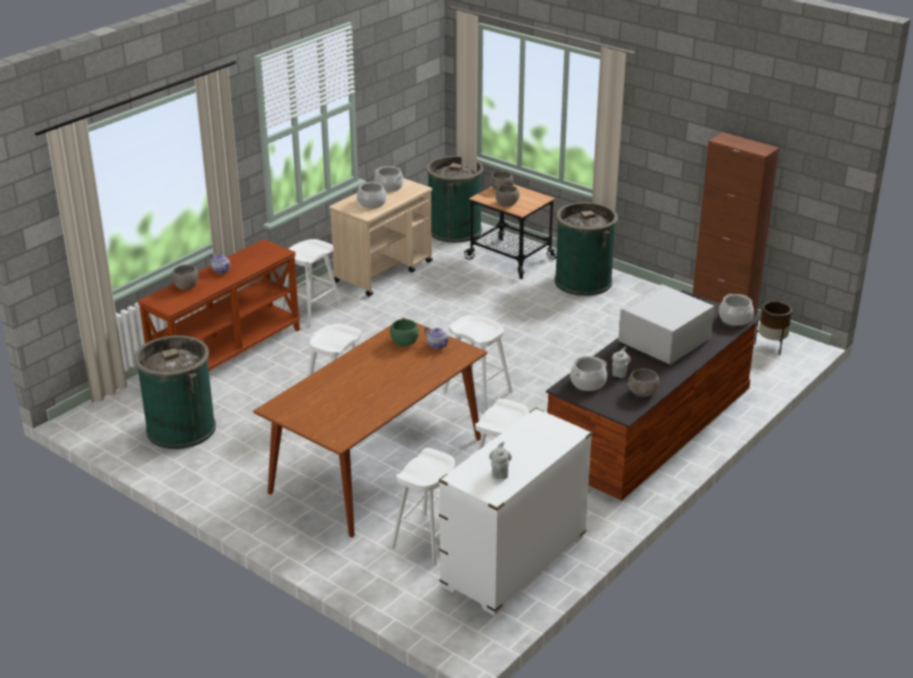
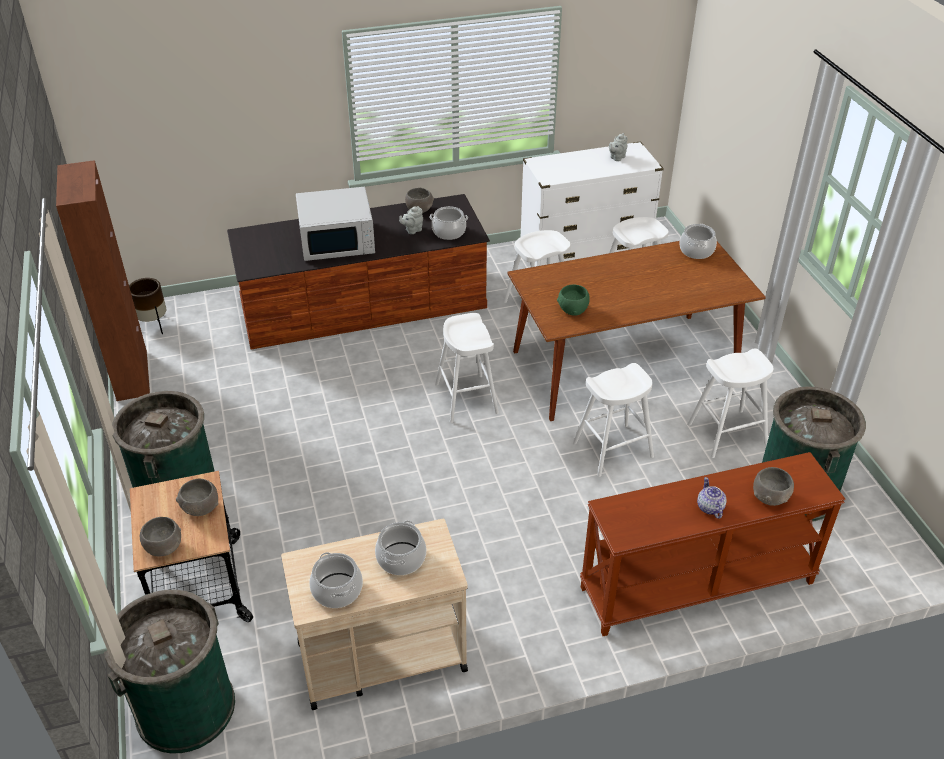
camera: 145 degrees left, 10 degrees up
(311, 311) = (541, 619): white stool -> white stool (727, 433)
(437, 345) = (545, 294): teapot -> none
(735, 318) = (248, 235): cooking pot -> cooking pot (696, 251)

